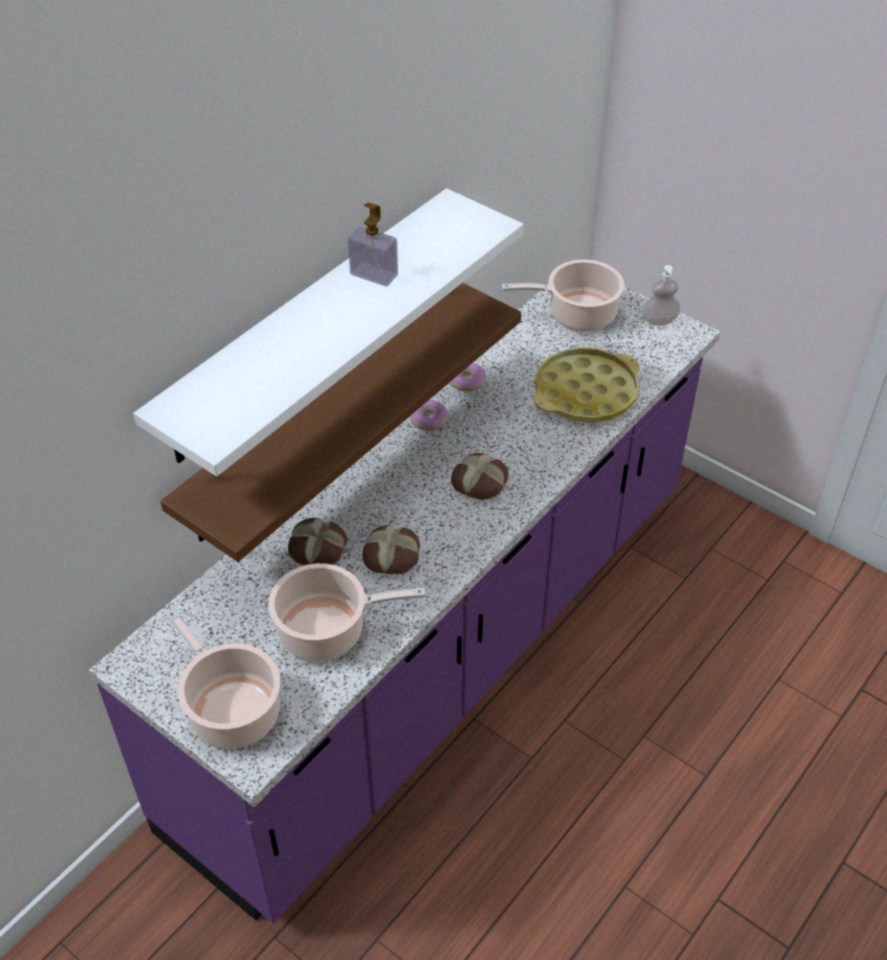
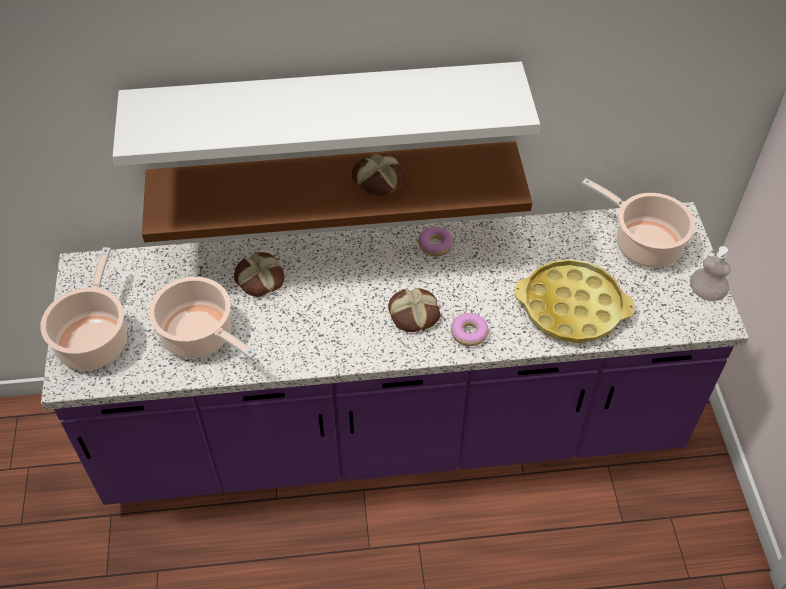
camera: 45 degrees right, 5 degrees up
(374, 275) = (379, 94): soap dispenser -> none
(392, 555) = (296, 319): bread -> bread (379, 181)
(466, 381) = (496, 236): donut -> donut (469, 333)

